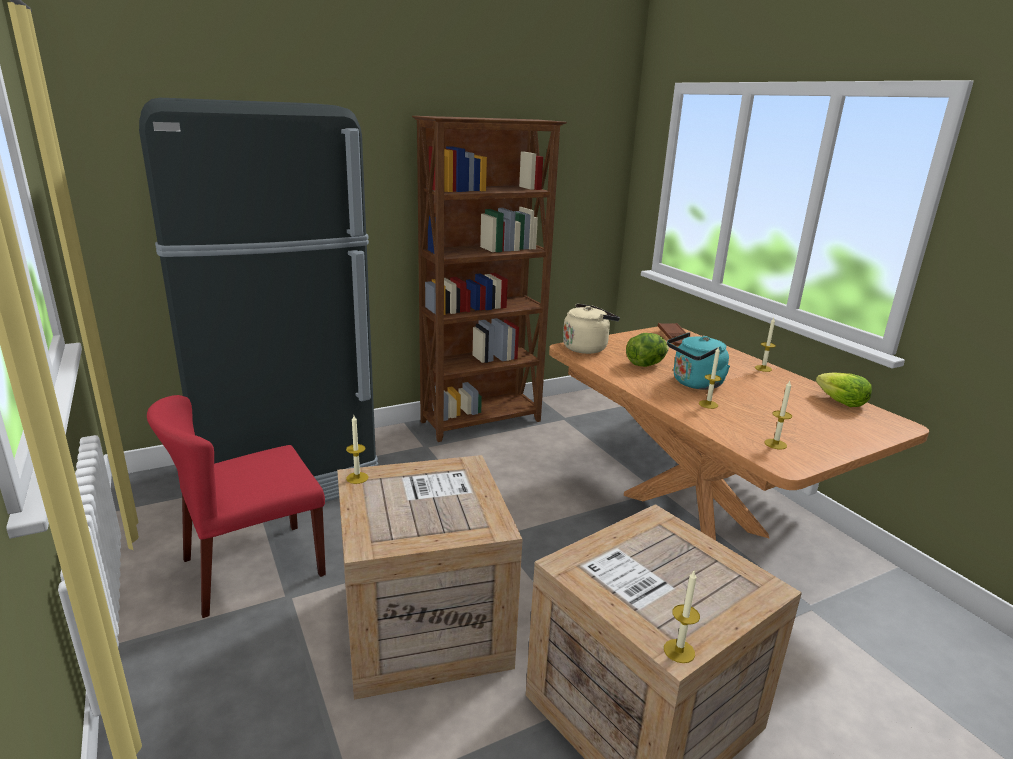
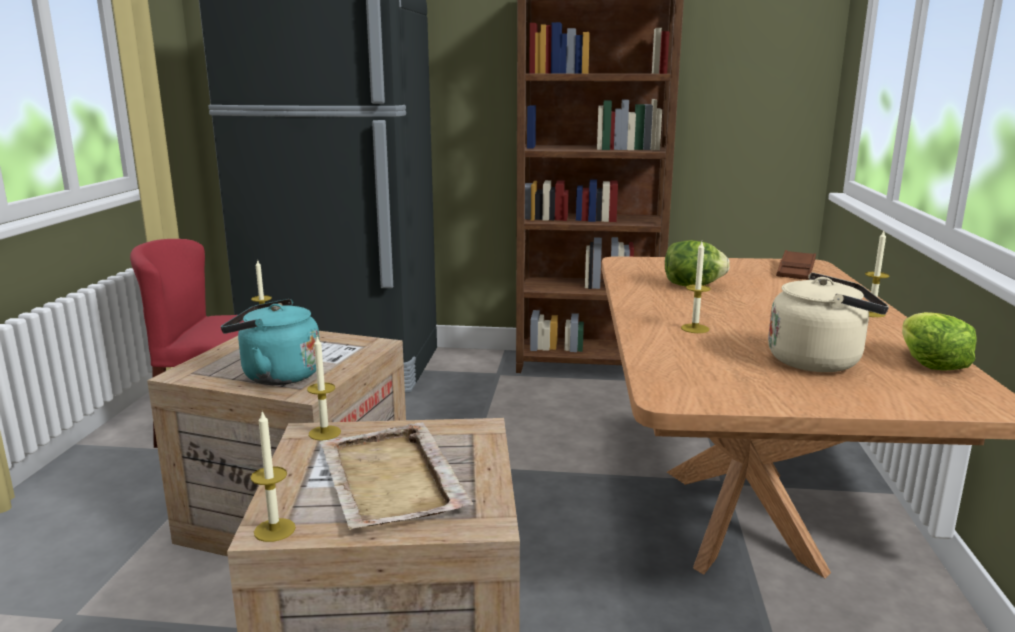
camera: 35 degrees right, 5 degrees down
(587, 348) = (648, 263): beige kettle -> beige kettle (819, 361)
(676, 580) = (391, 480): none -> beige tray
(695, 384) = (722, 310): turquoise kettle -> turquoise kettle (276, 375)
(775, 444) = (705, 377): candle -> candle (324, 433)

